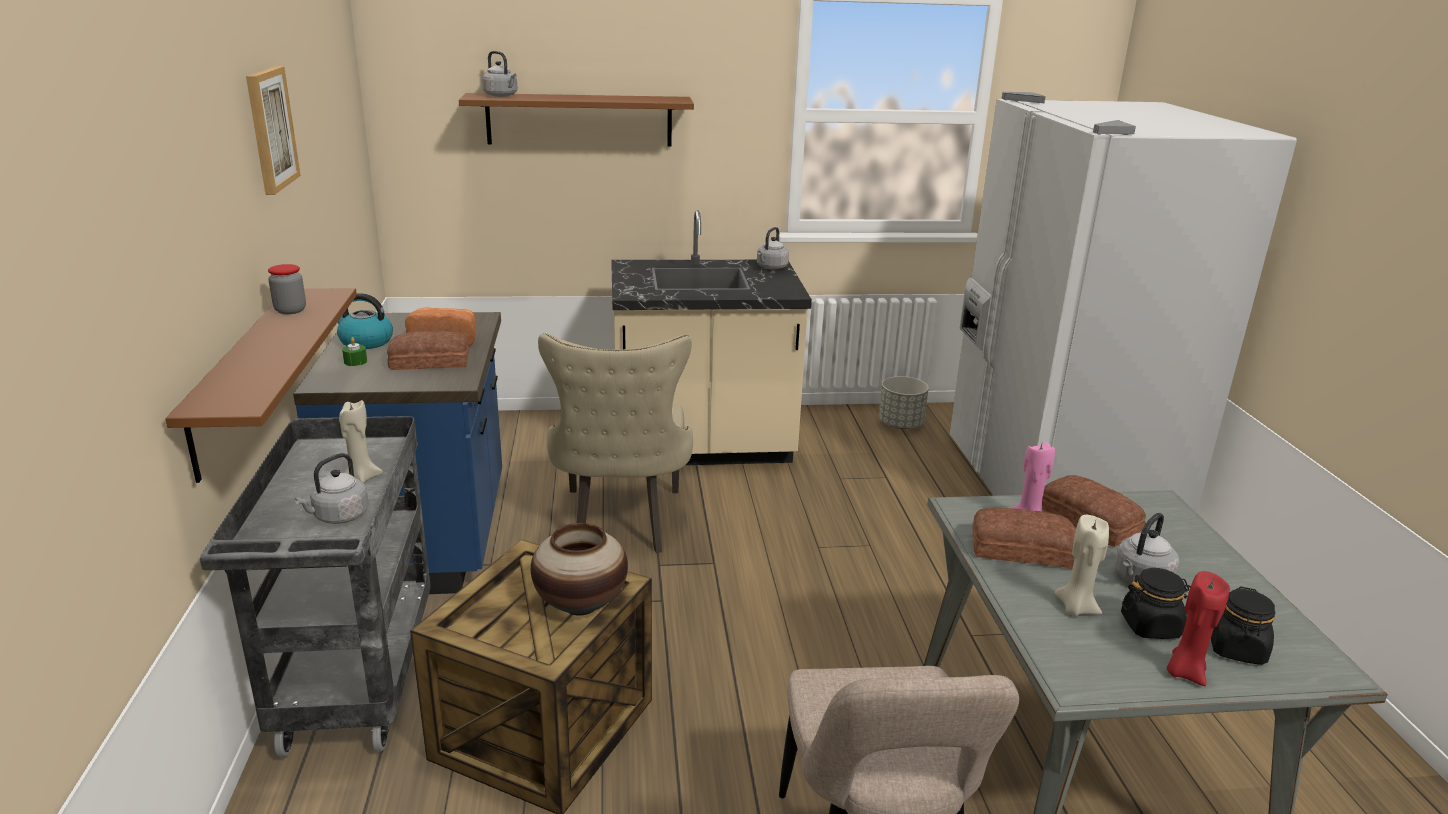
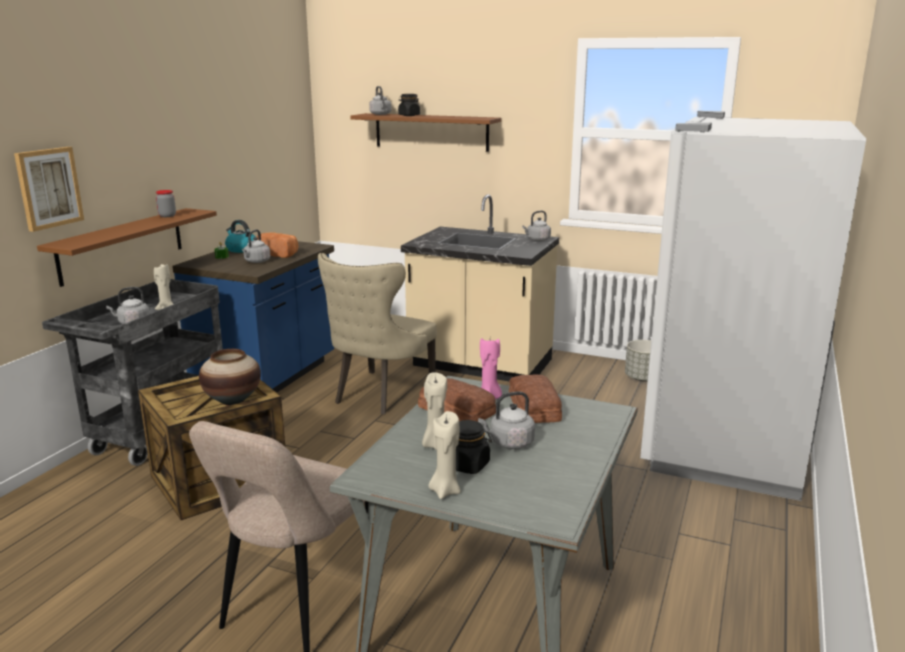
camera: 30 degrees right, 5 degrees down
(270, 129) = (185, 118): picture -> picture (48, 188)
(430, 362) = (256, 261): bread -> grey kettle
(1184, 672) = (445, 491): red candle -> beige candle
(1236, 649) = (505, 491): black jar -> black jar (409, 115)

